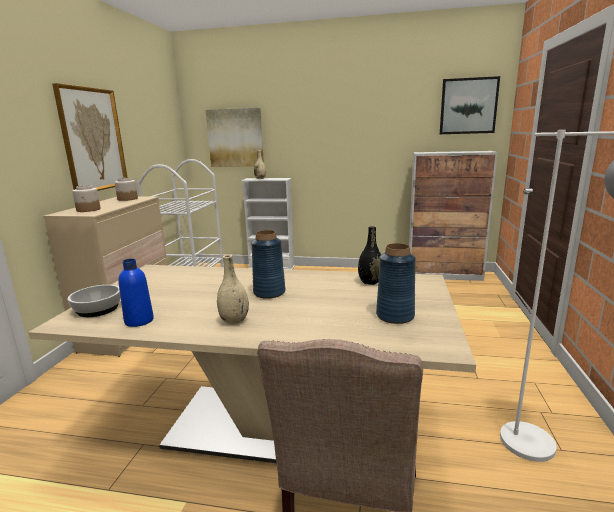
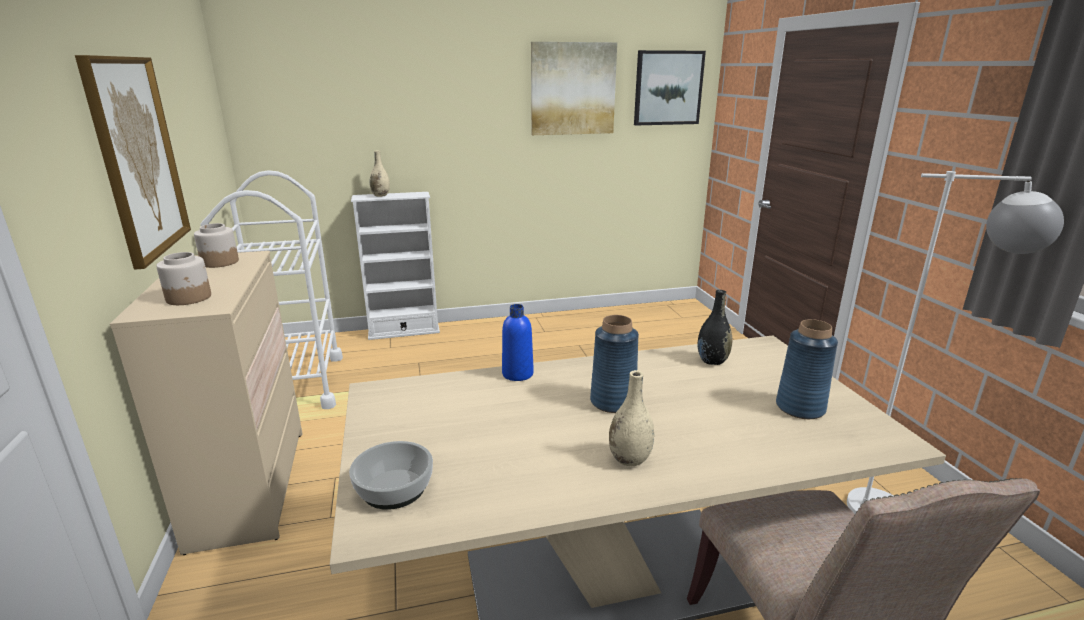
camera: 25 degrees left, 5 degrees up
(139, 321) = (495, 493): blue bottle -> blue bottle (517, 374)
(235, 138) = (328, 129): picture -> picture (572, 89)
(444, 275) = (645, 311): cabinet -> none

